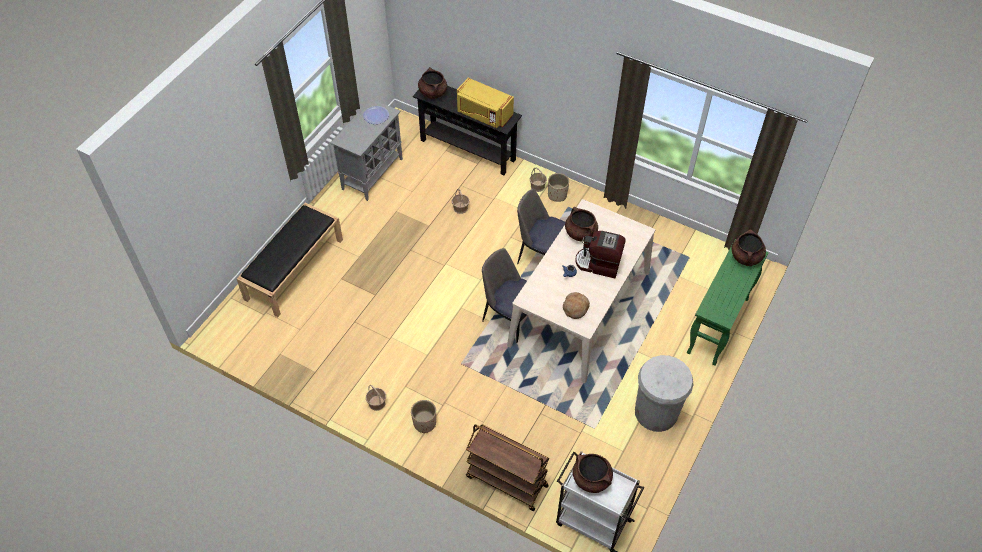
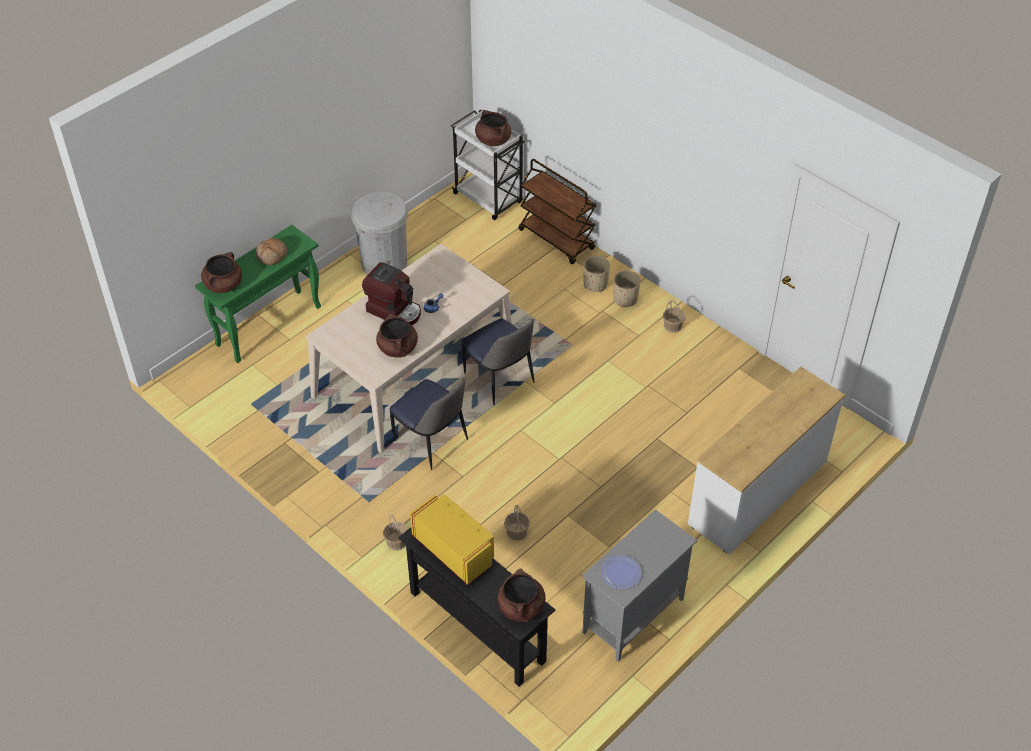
camera: 165 degrees left, 5 degrees down
(294, 268) = (758, 493): black bench -> white dresser
(557, 195) = (375, 522): beige planter -> beige planter (595, 284)
(575, 308) = (442, 273): bread -> bread (272, 255)

